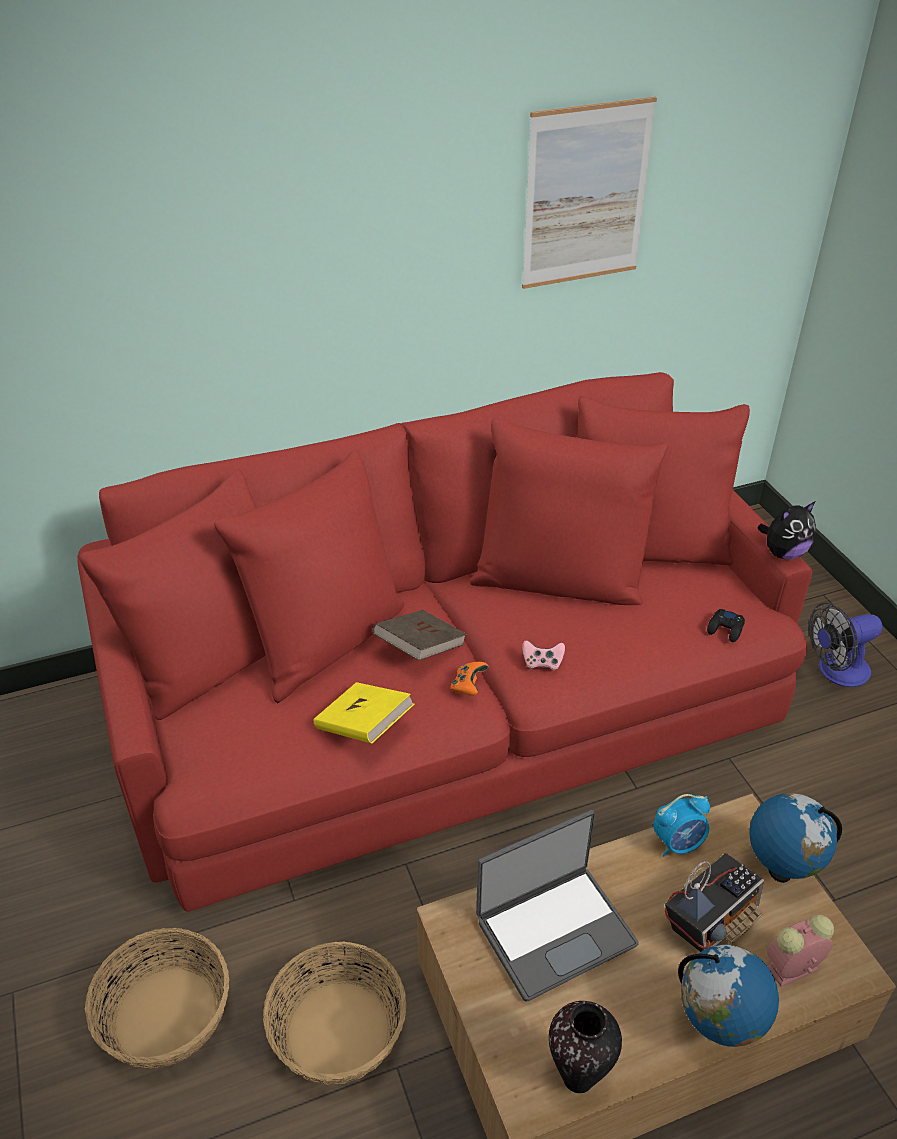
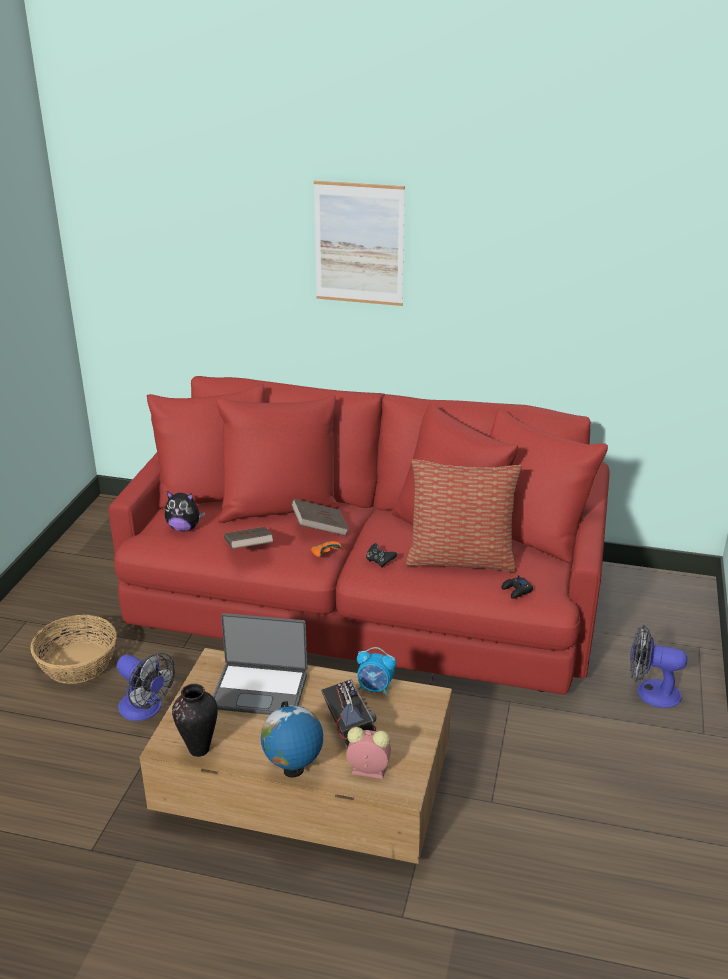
camera: 35 degrees right, 10 degrees down
(337, 1030) = (145, 709): basket -> fan
(364, 727) = (248, 549): yellow book -> brown book
(542, 663) = (379, 561): pink game controller -> black game controller
(586, 195) = (546, 274): picture -> picture (359, 244)
(624, 613) = (461, 558): none -> pillow
(711, 921) = (349, 728): radio -> radio turned 105 degrees counterclockwise
(780, 870) = (419, 728): globe -> none
(783, 553) = (588, 556): plush toy -> plush toy (184, 528)

